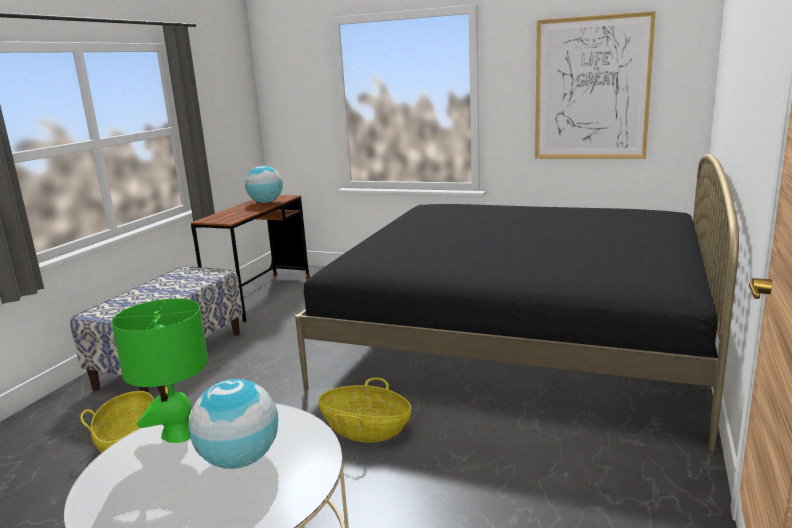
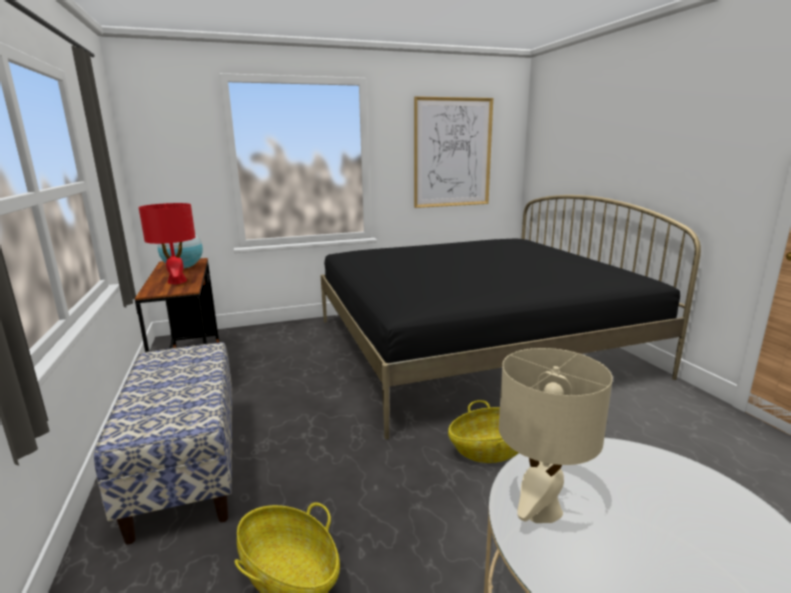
camera: 40 degrees left, 0 degrees up
(178, 434) = (541, 510): green table lamp -> beige table lamp
(237, 213) = (177, 281): none -> red table lamp
(240, 460) = (640, 501): globe -> none

